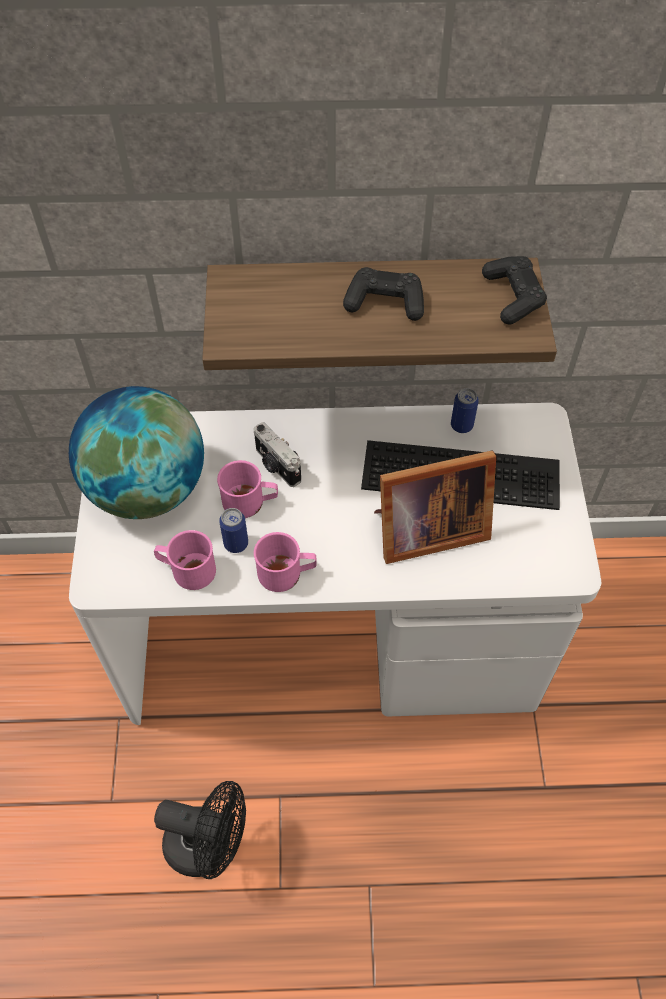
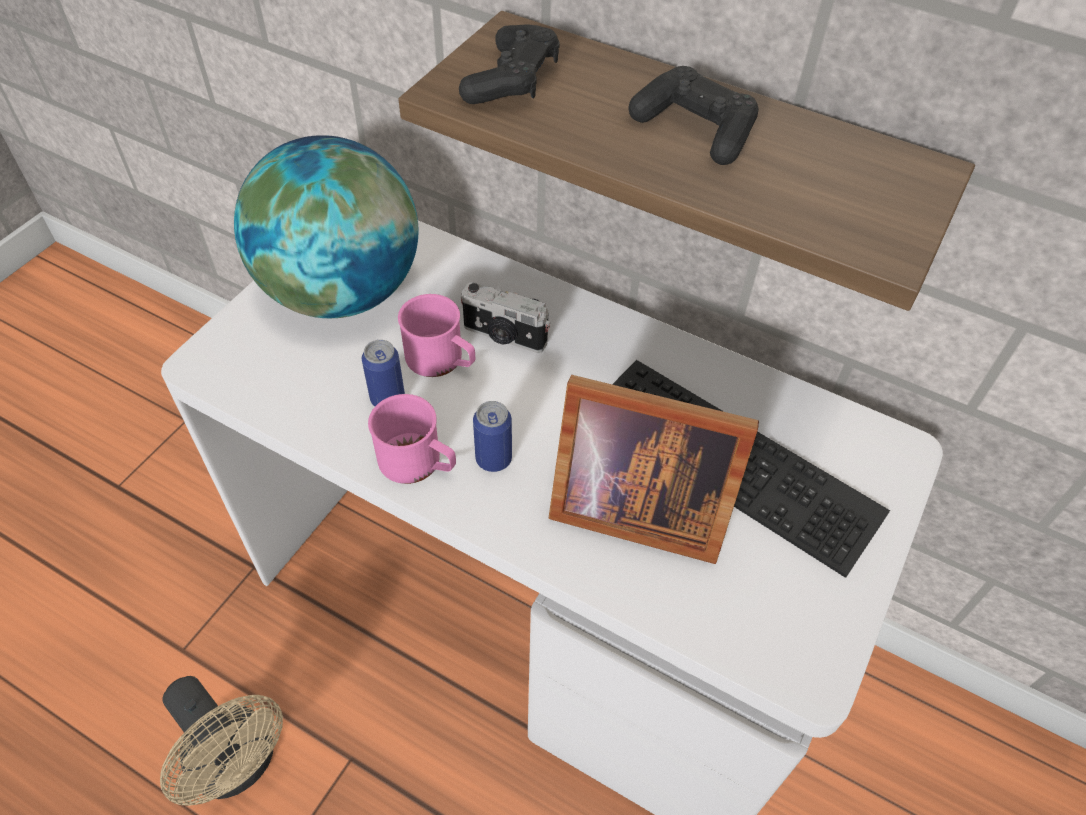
camera: 30 degrees right, 5 degrees down
(187, 570) = (310, 398): pink mug -> none
(209, 845) = (239, 765): black fan -> beige fan
(276, 466) = (504, 337): camera -> camera turned 60 degrees counterclockwise
(461, 425) = (776, 401): can -> can (493, 459)
(513, 296) = (897, 195): black game controller -> black game controller (512, 81)

